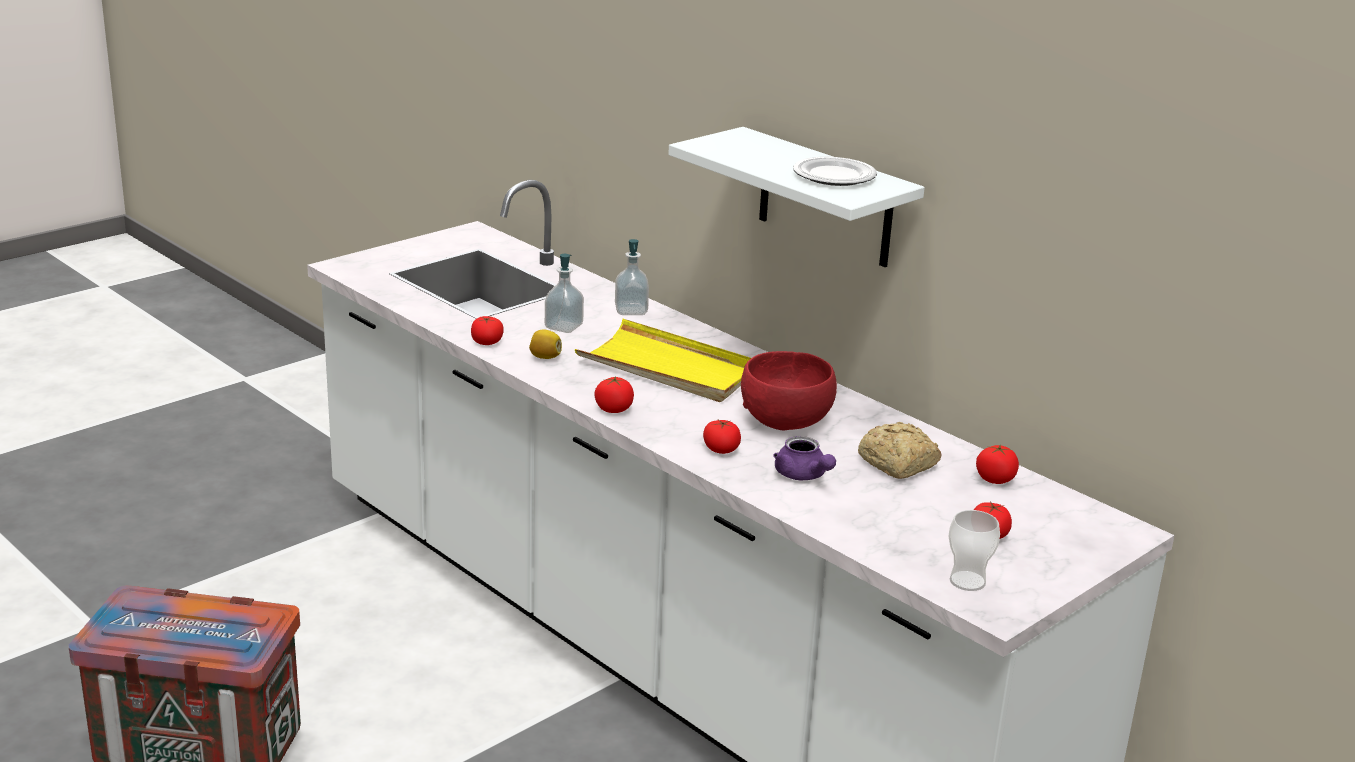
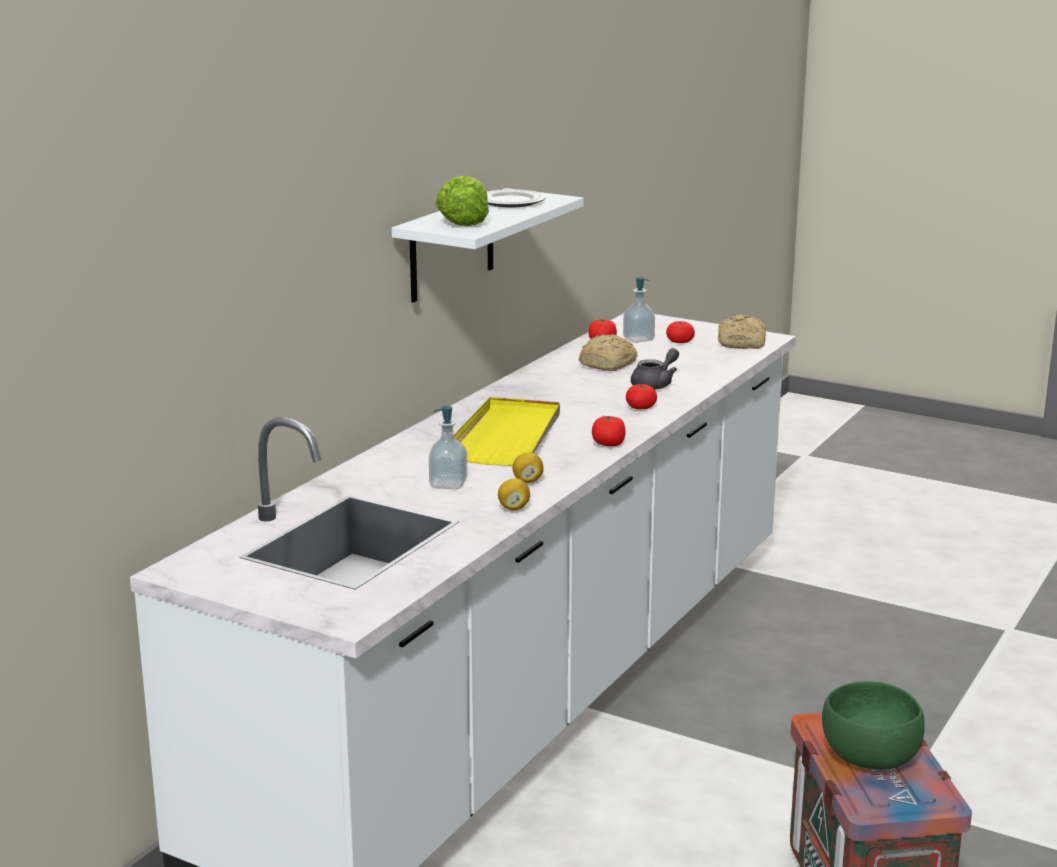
camera: 105 degrees left, 5 degrees down
(190, 619) = (870, 758): none -> green bowl
(487, 342) = (513, 508): tomato -> lemon
(631, 310) = (384, 464): soap dispenser -> soap dispenser (638, 339)
(746, 148) = (462, 221): none -> lettuce
(787, 420) = (570, 395): red bowl -> none
(803, 476) = (655, 384): purple teapot -> grey teapot
(967, 581) = (743, 344): cup -> bread

